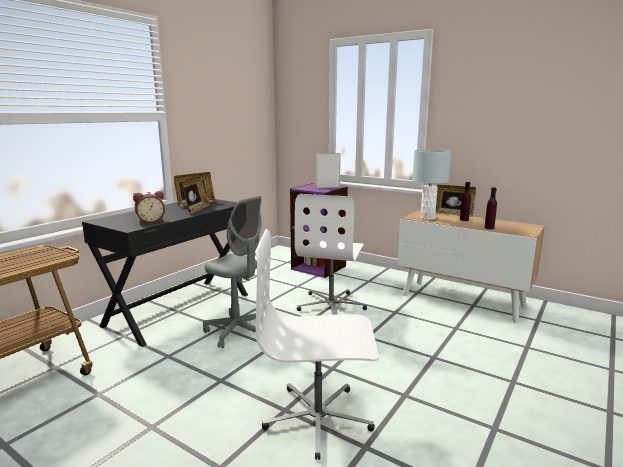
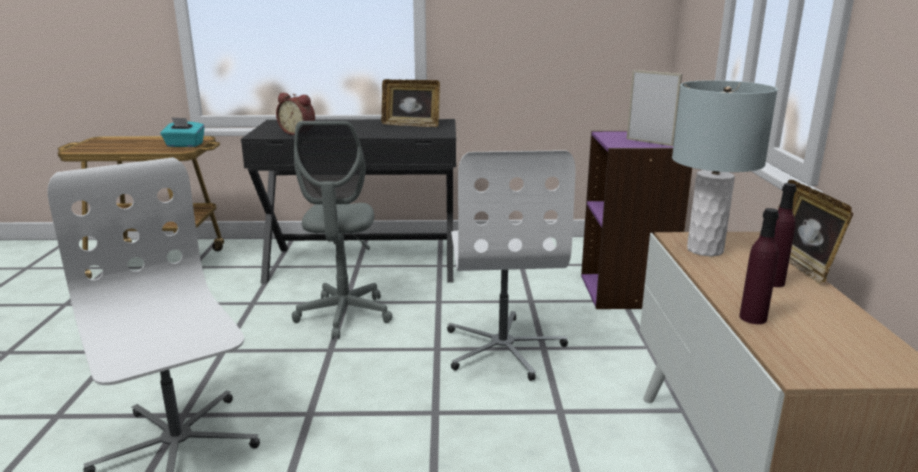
camera: 55 degrees right, 5 degrees up
(51, 254) = (184, 145): none -> turquoise tissue box
(196, 209) = (381, 131): picture frame -> none
(331, 305) = (503, 347): white office chair -> white office chair turned 75 degrees counterclockwise

